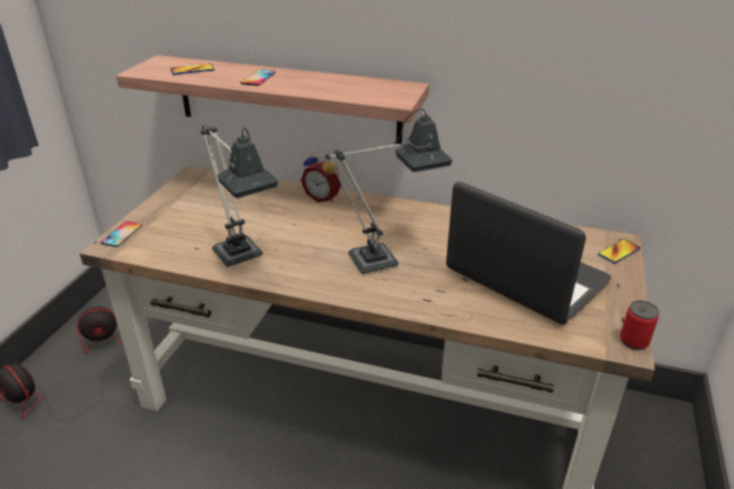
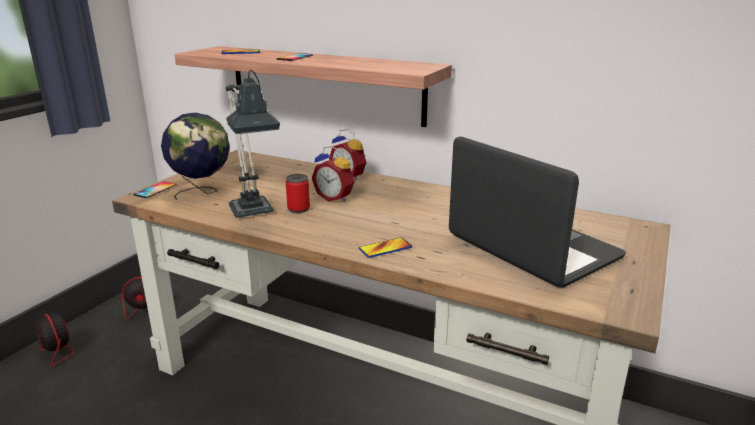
camera: 10 degrees right, 10 degrees down
(175, 233) = (202, 193): none -> globe
(318, 228) = (335, 198): none -> alarm clock
(384, 258) = (390, 223): table lamp -> none
(619, 252) = (642, 236): phone -> phone (385, 248)
(634, 341) = (640, 309): can -> can (298, 209)

